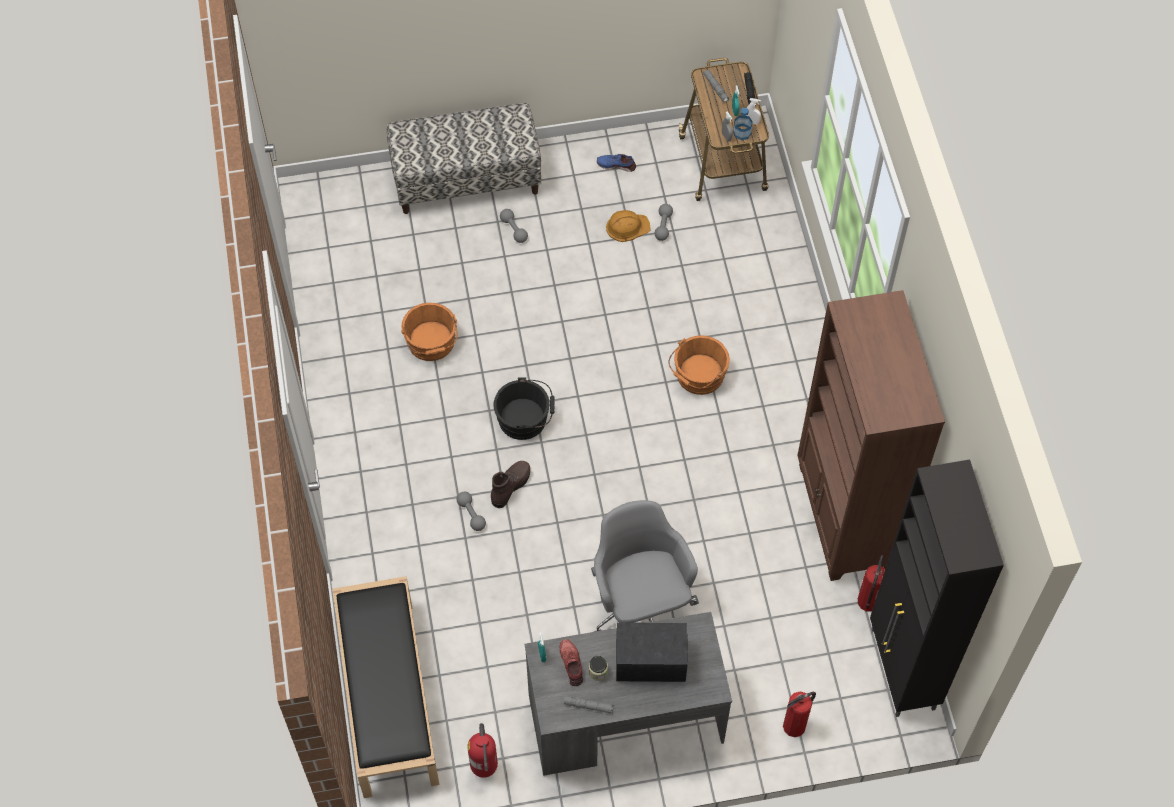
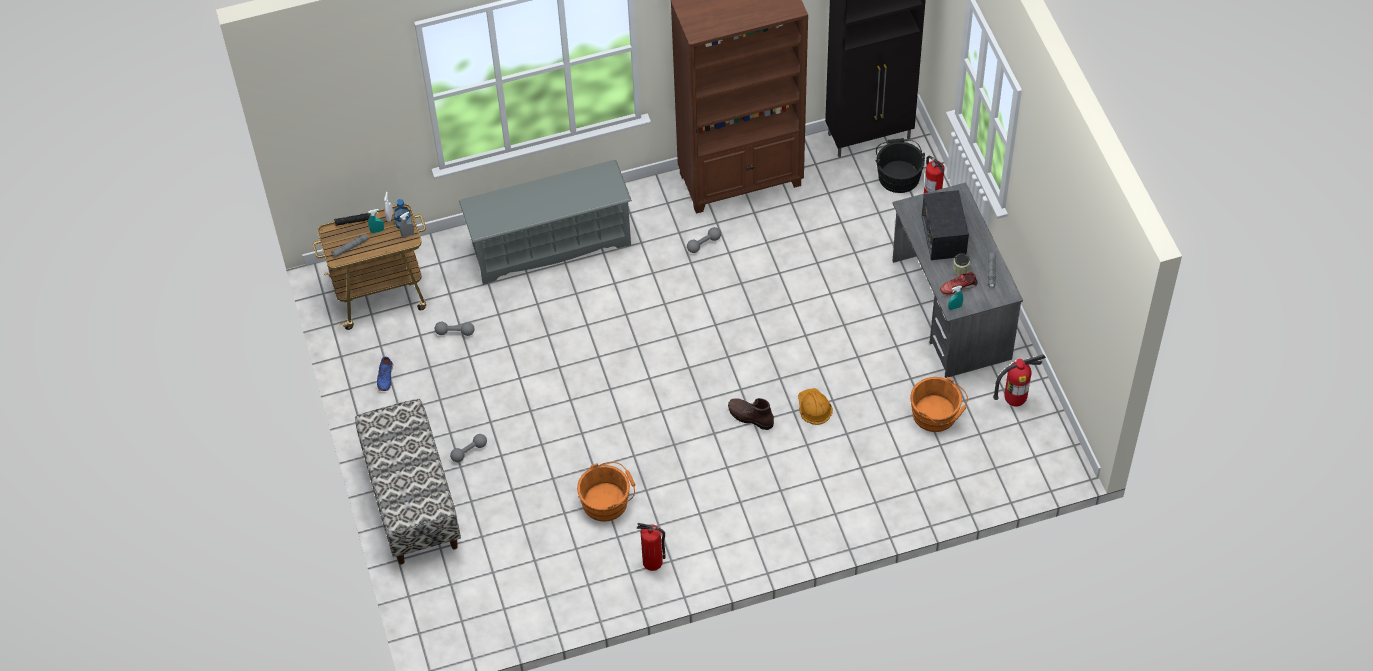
camera: 95 degrees left, 5 degrees down
(387, 696) = (968, 480): black bench -> none
(471, 514) = (783, 443): grey dumbbell -> grey dumbbell (704, 244)
(525, 419) = (679, 415): black bucket -> black bucket (898, 174)
(627, 227) = (458, 360): orange hard hat -> orange hard hat (814, 407)
(640, 603) = (846, 310): grey office chair -> none
(698, 376) = (617, 291): orange bucket -> orange bucket (937, 415)
(769, 319) = (550, 244): none -> grey shoe rack
(868, 602) = (815, 160): fire extinguisher -> fire extinguisher (653, 562)

